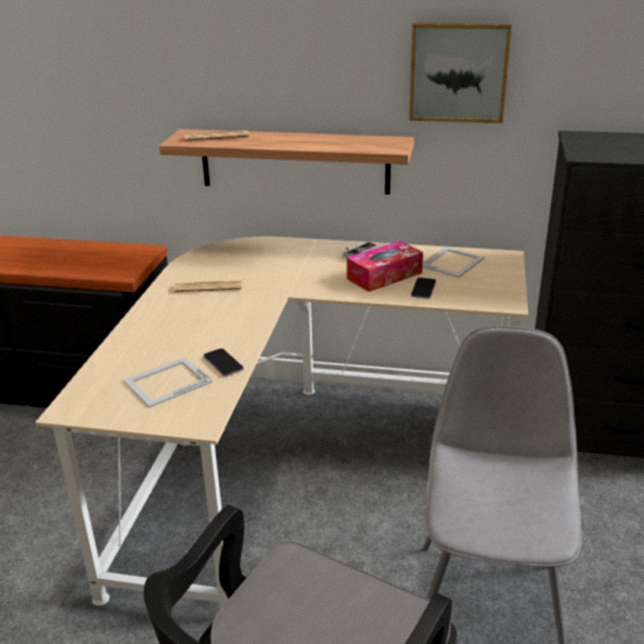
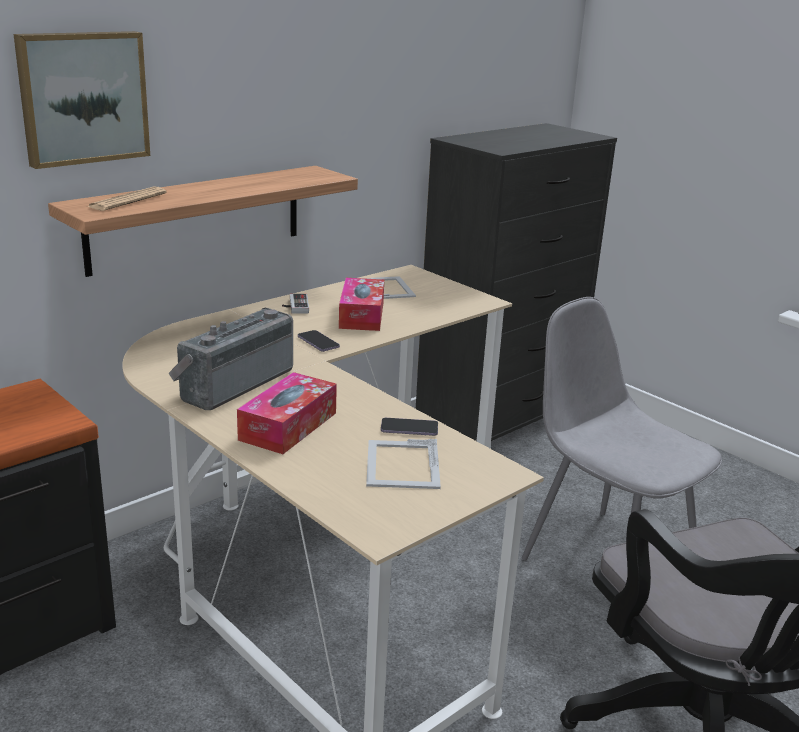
camera: 55 degrees left, 5 degrees down
(172, 326) = (288, 426): none -> tissue box
(208, 287) = (233, 383): newspaper -> radio
(423, 289) = (413, 313): phone -> phone (318, 342)
(458, 72) = (351, 89): picture -> picture (82, 97)

